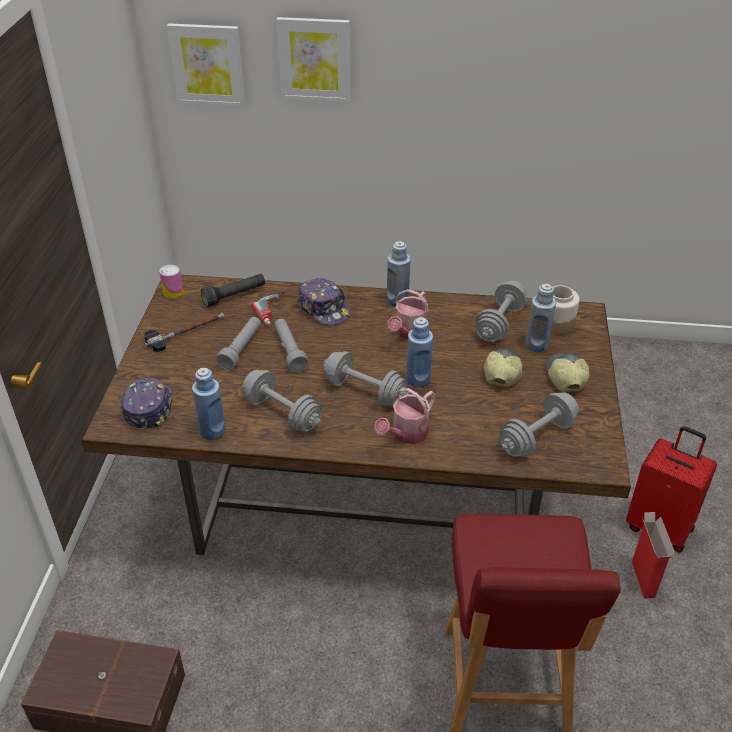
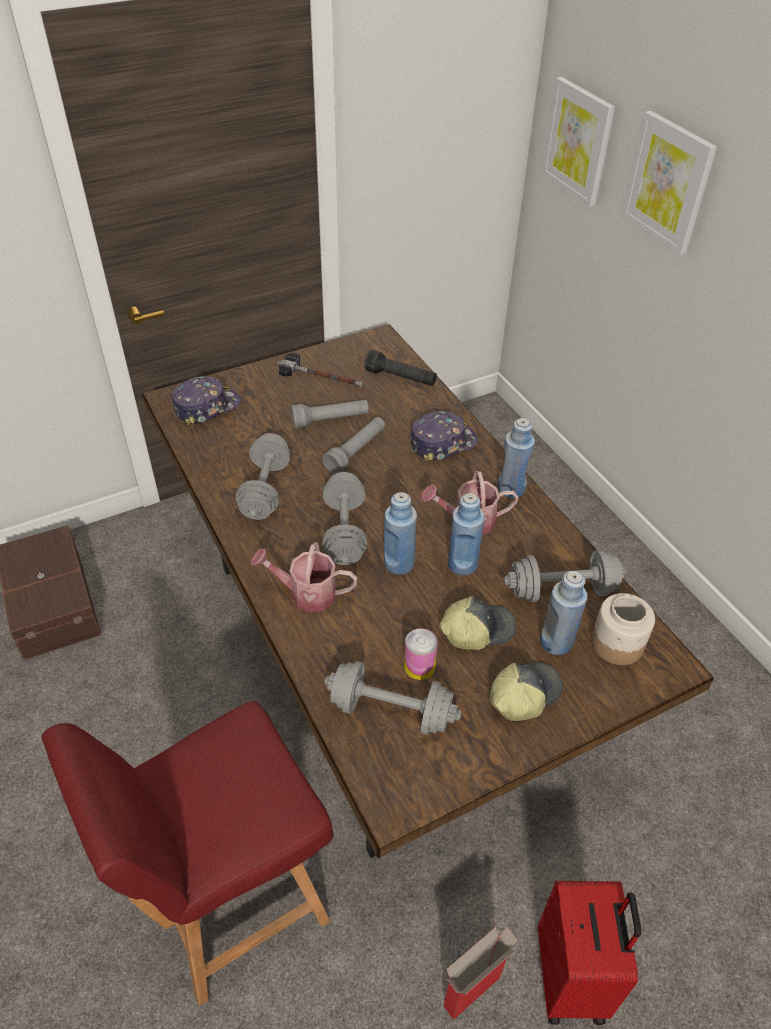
camera: 55 degrees right, 5 degrees up
(173, 292) = (368, 342): can -> can (419, 666)
(212, 431) = (207, 458): blue bottle -> blue bottle (462, 564)
(276, 310) = (407, 413): power drill -> none
(324, 309) = (442, 443): cap -> cap turned 135 degrees counterclockwise

